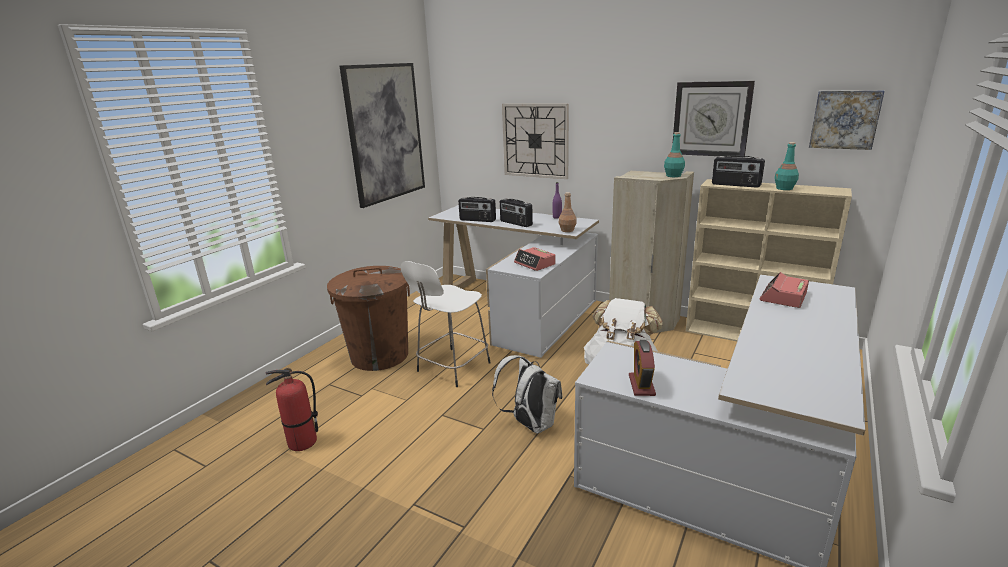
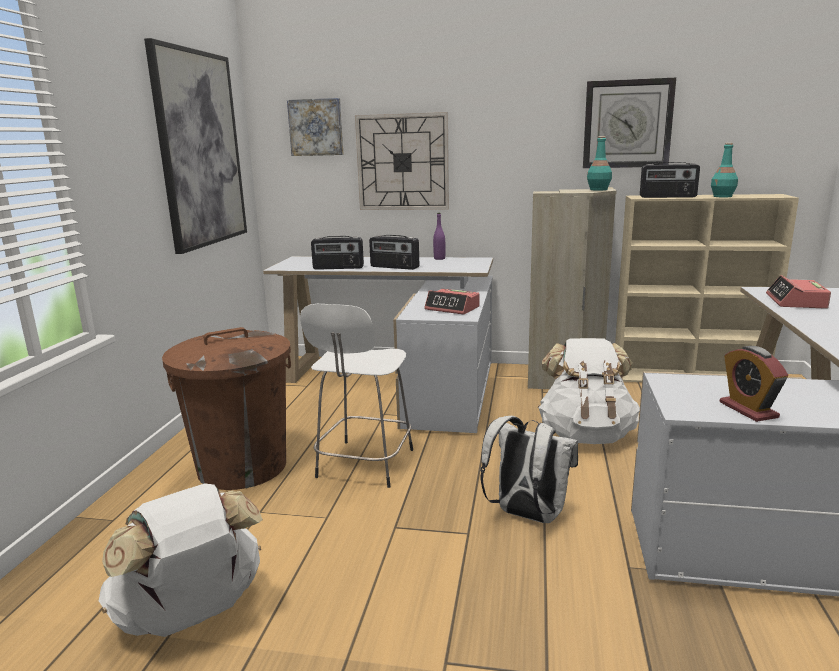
camera: 20 degrees left, 5 degrees down
(302, 443) = (192, 615): fire extinguisher -> white backpack
(567, 230) = (469, 268): brown bottle -> none
(844, 119) = (772, 118): picture -> picture (316, 127)

